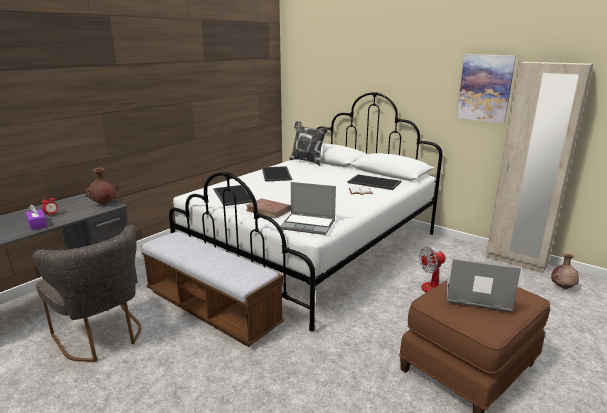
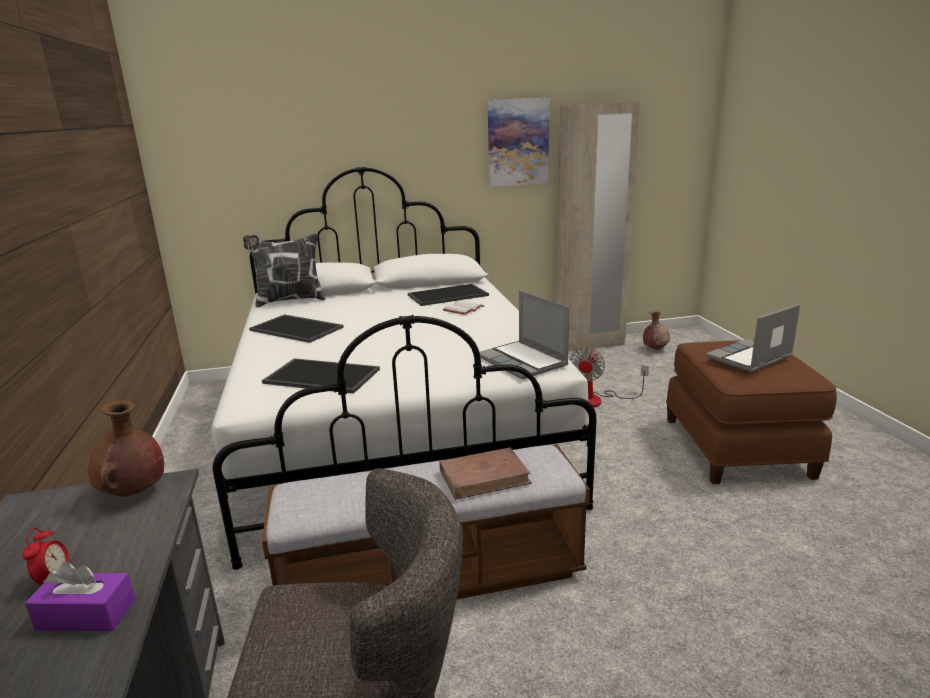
camera: 50 degrees left, 0 degrees up
(268, 210) = (431, 370): brown book -> brown book (484, 477)
(309, 225) = (523, 361): laptop -> laptop turned 90 degrees clockwise

